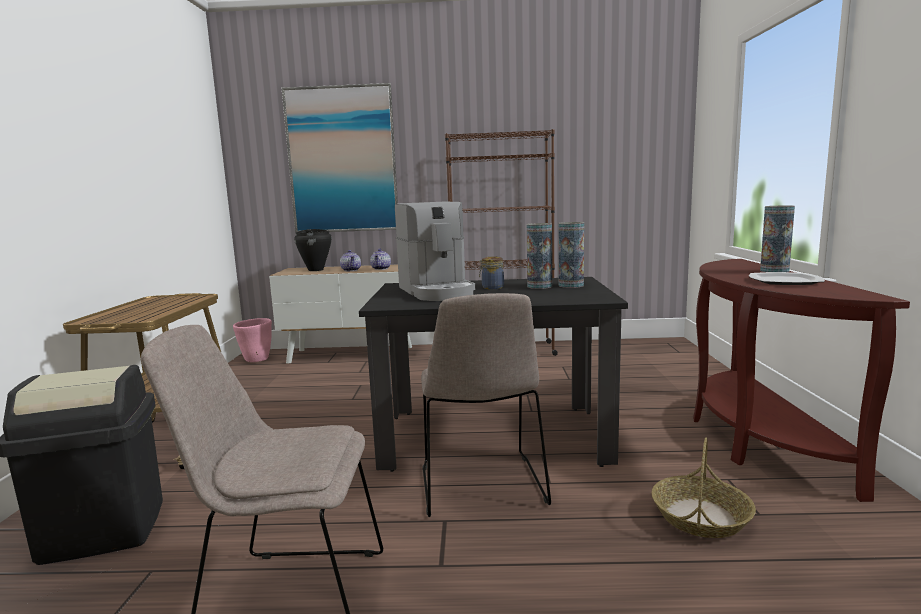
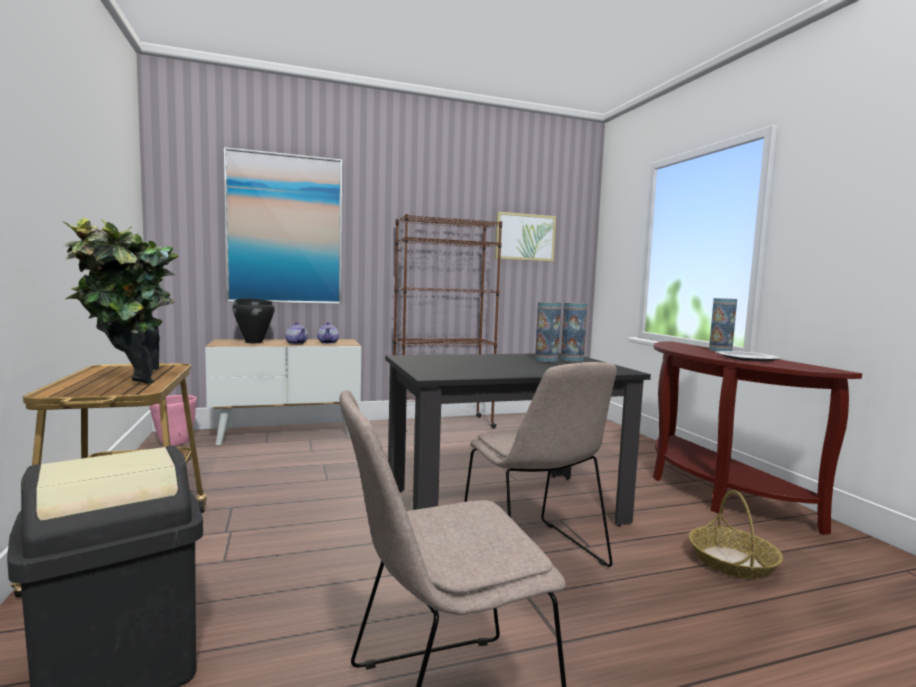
camera: 20 degrees left, 5 degrees down
(138, 317) = (127, 388): none -> potted plant
(437, 292) = (460, 363): coffee machine -> none
(491, 287) = (505, 360): jar -> none
(597, 142) = (525, 237): none -> picture

